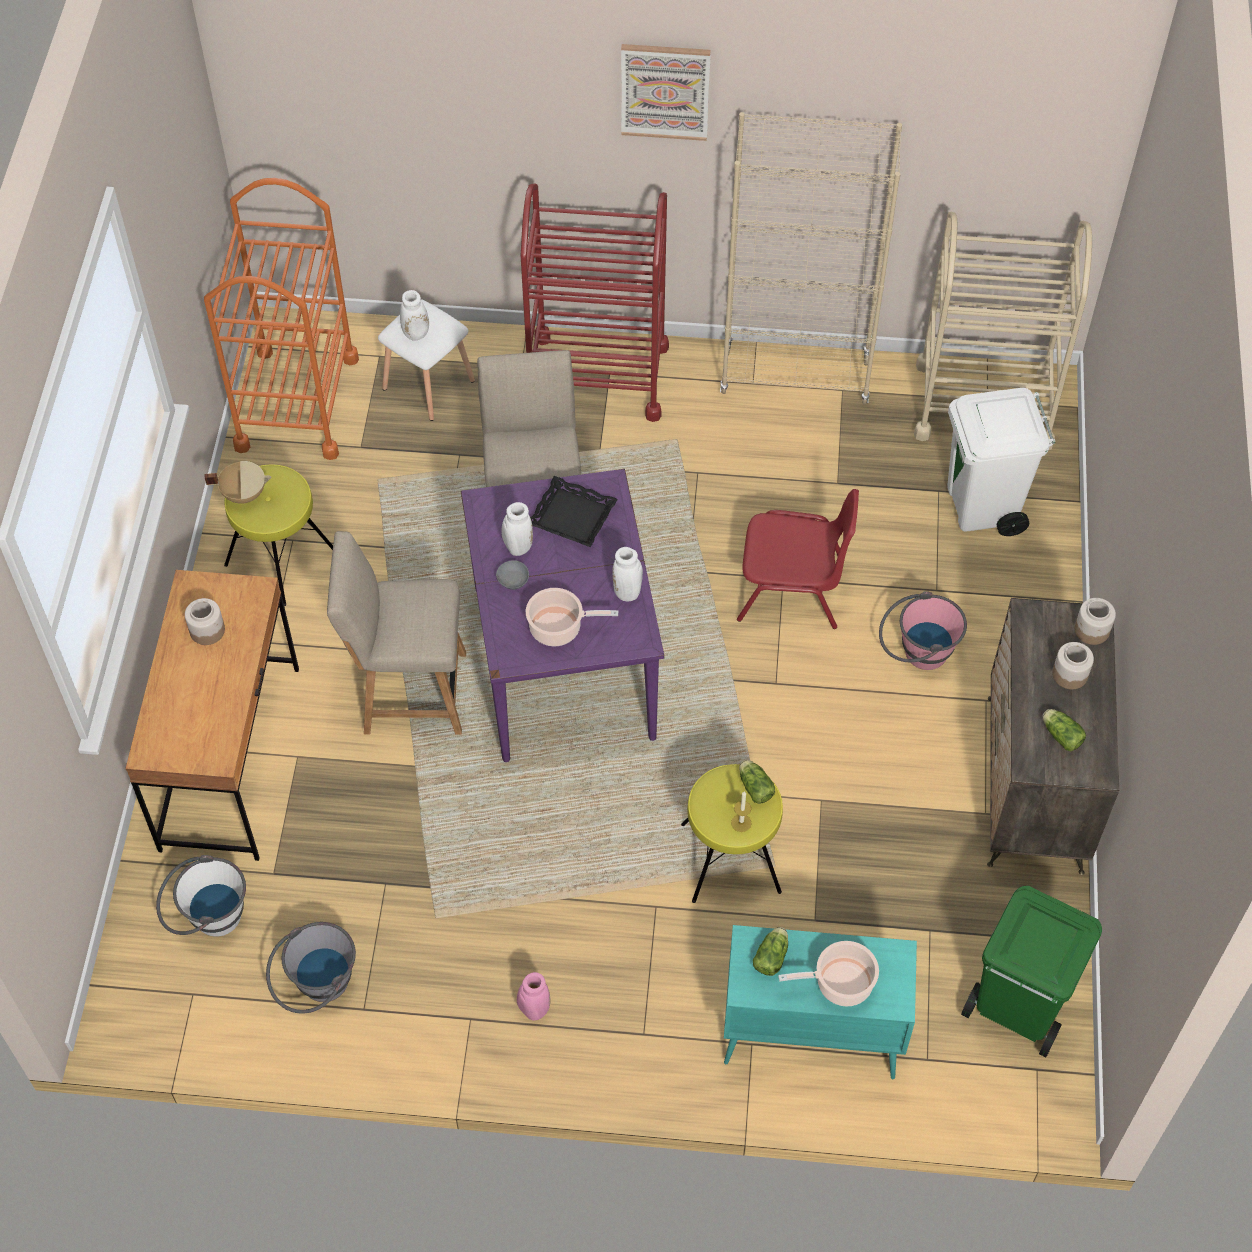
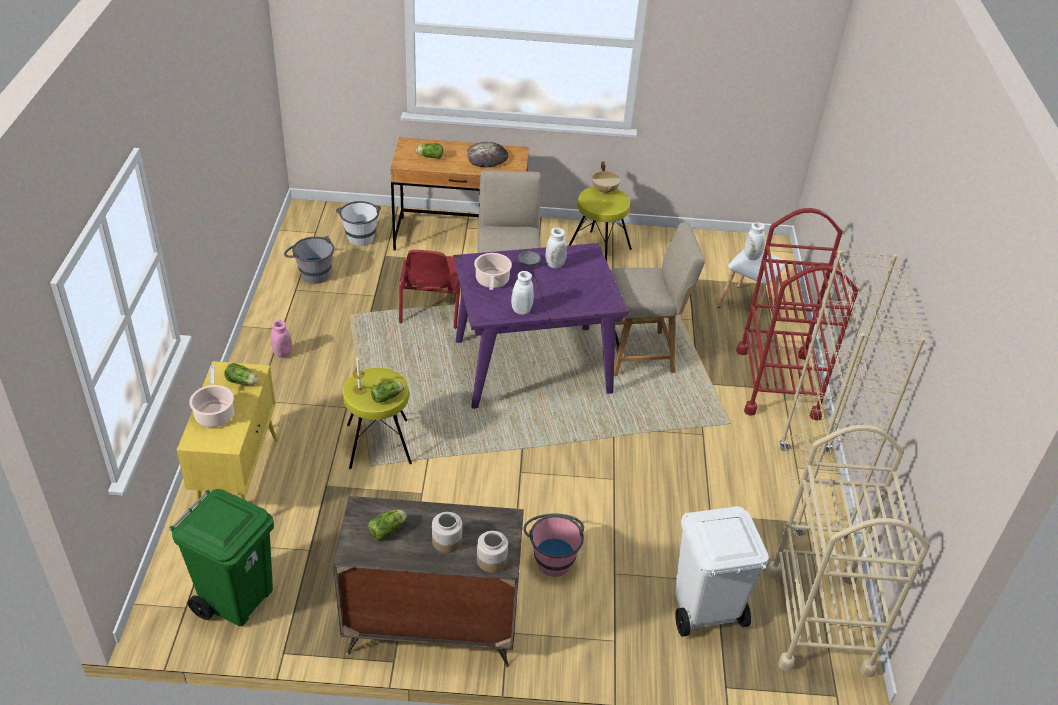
camera: 85 degrees right, 15 degrees down
(198, 717) = (429, 156): none -> lettuce
(207, 630) = (487, 157): jar -> bread
(297, 402) = (717, 253): orange cart -> none
(571, 517) = (582, 287): black tray -> none
(665, 91) = (896, 212): picture -> none
(793, 588) = (605, 484): red chair -> red chair (432, 307)
(809, 1036) = (239, 479): turquoise cabinet -> yellow cabinet

